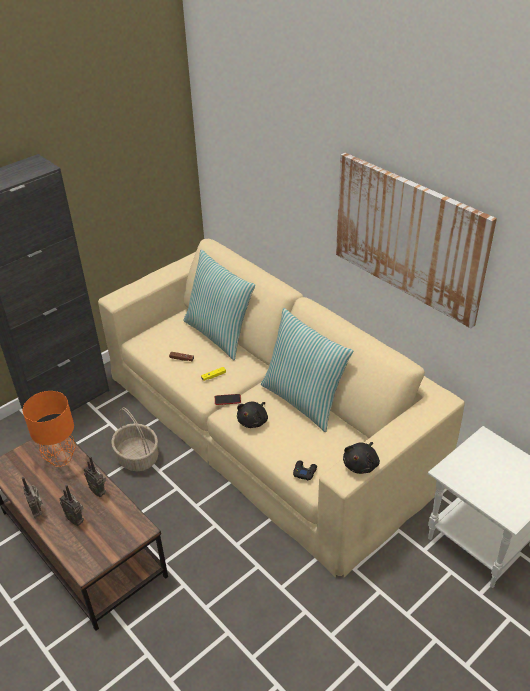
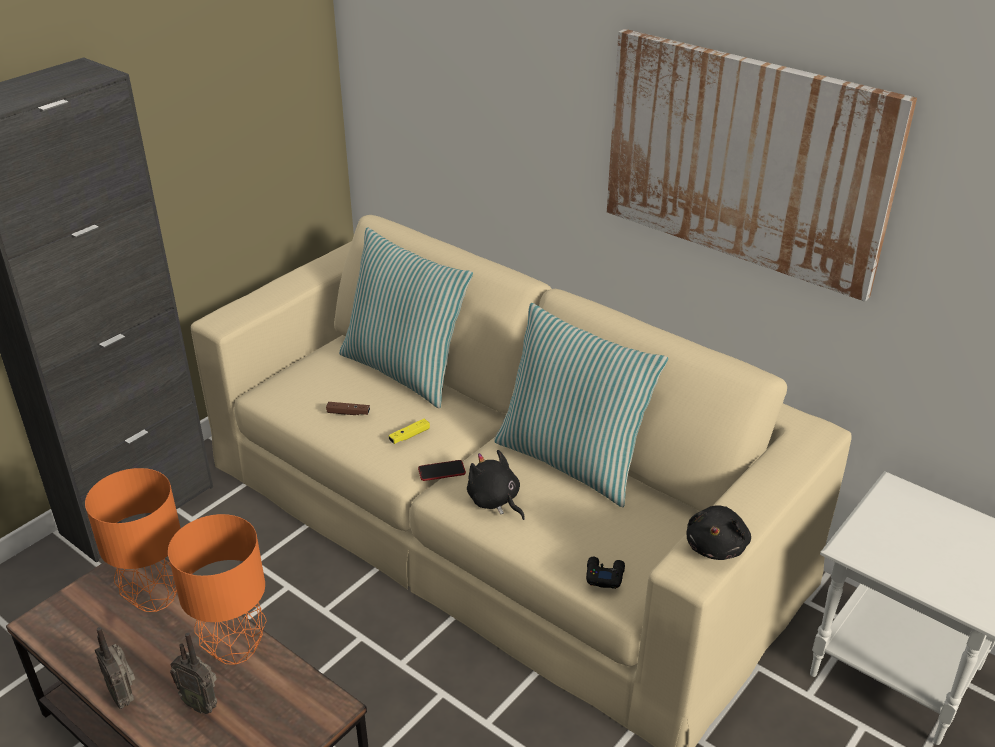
camera: 10 degrees left, 5 degrees down
(99, 491) = (237, 647): radio -> orange table lamp
(138, 457) = (283, 592): basket -> none
(253, 421) = (495, 501): black plush toy -> black plush toy turned 120 degrees clockwise

